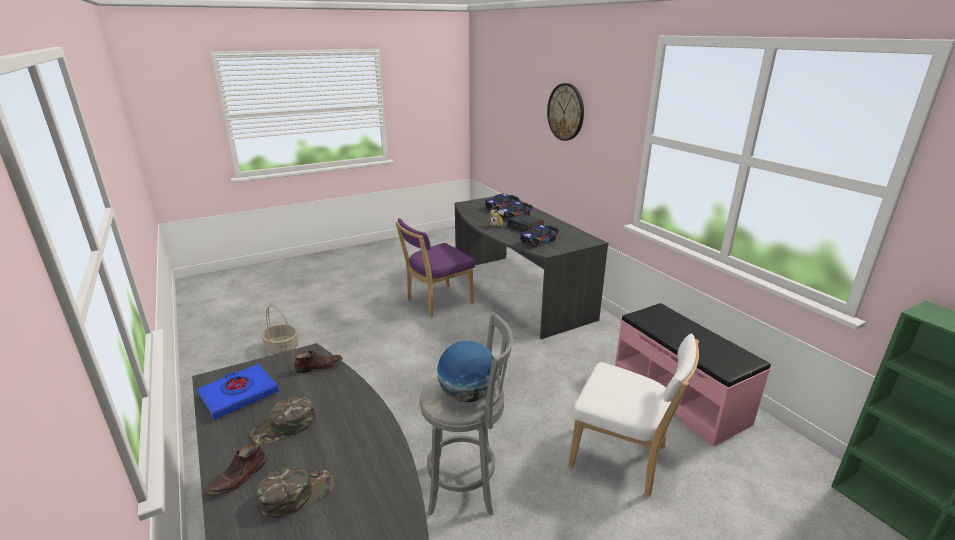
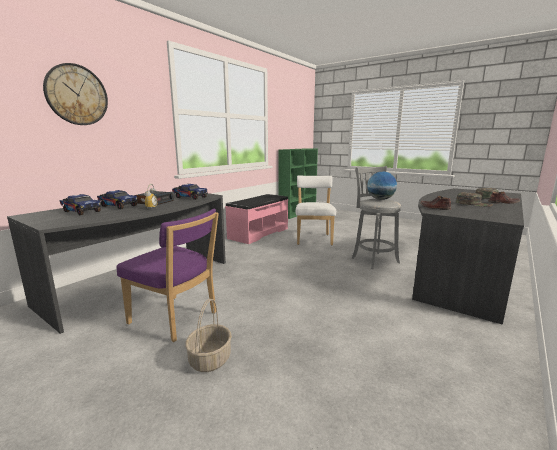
camera: 115 degrees left, 10 degrees down
(239, 394) = (491, 213): blue book -> none
(282, 348) = (365, 400): basket -> basket (210, 359)

